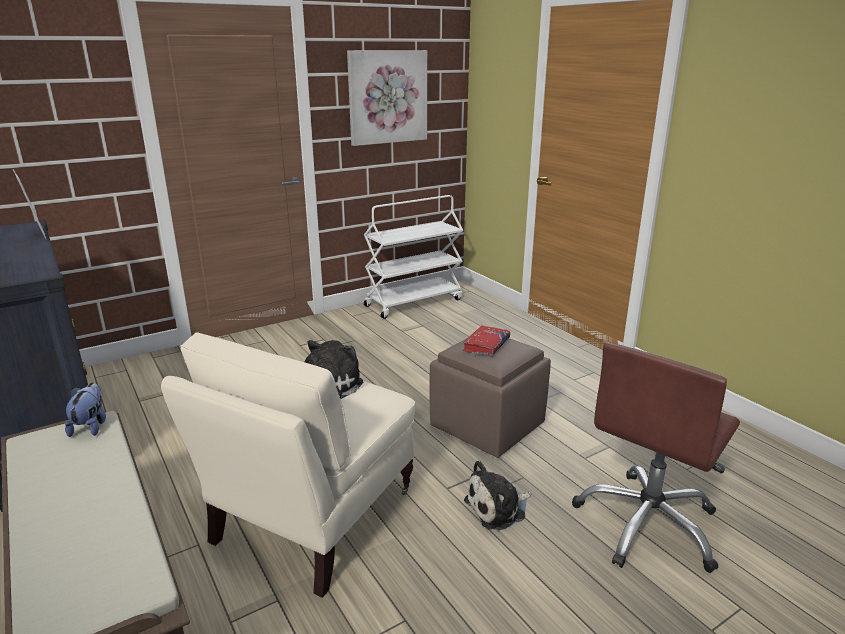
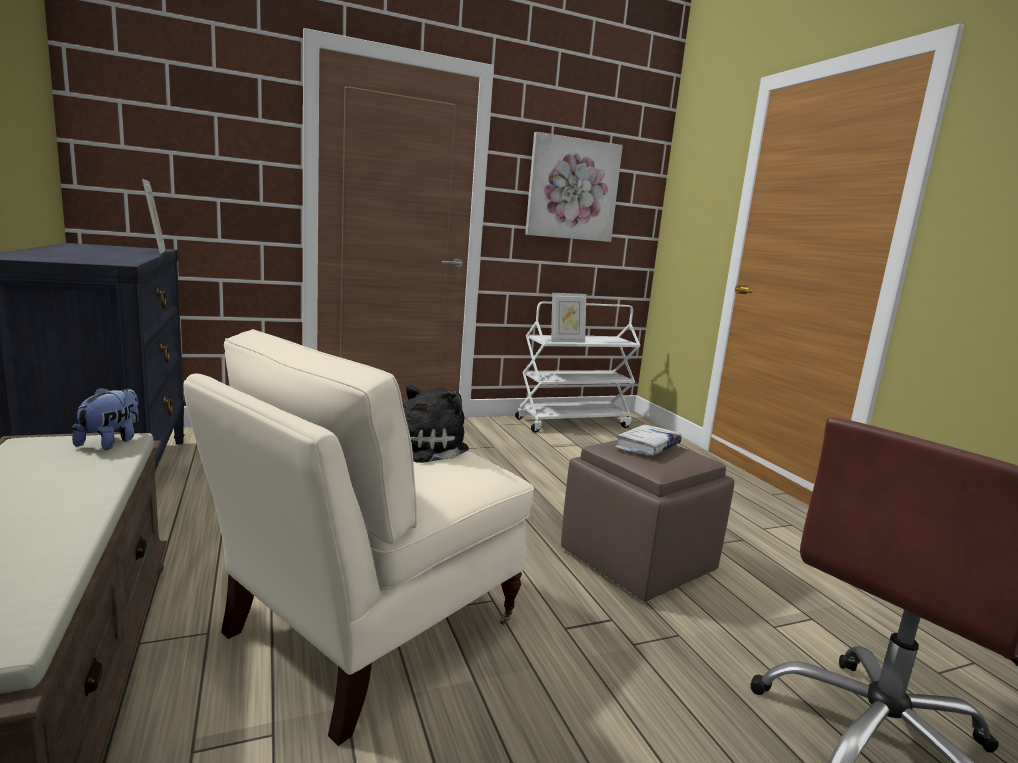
camera: 10 degrees right, 10 degrees down
(400, 237) = (566, 341): none -> picture frame
(486, 345) = (647, 447): red book -> white book
(498, 508) = (635, 670): plush toy -> none

